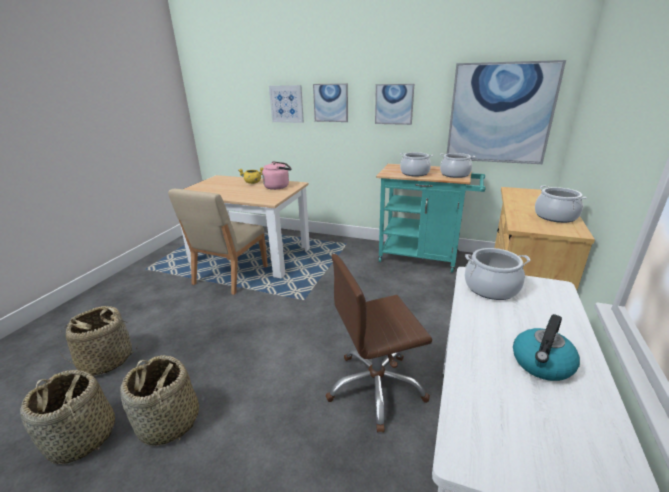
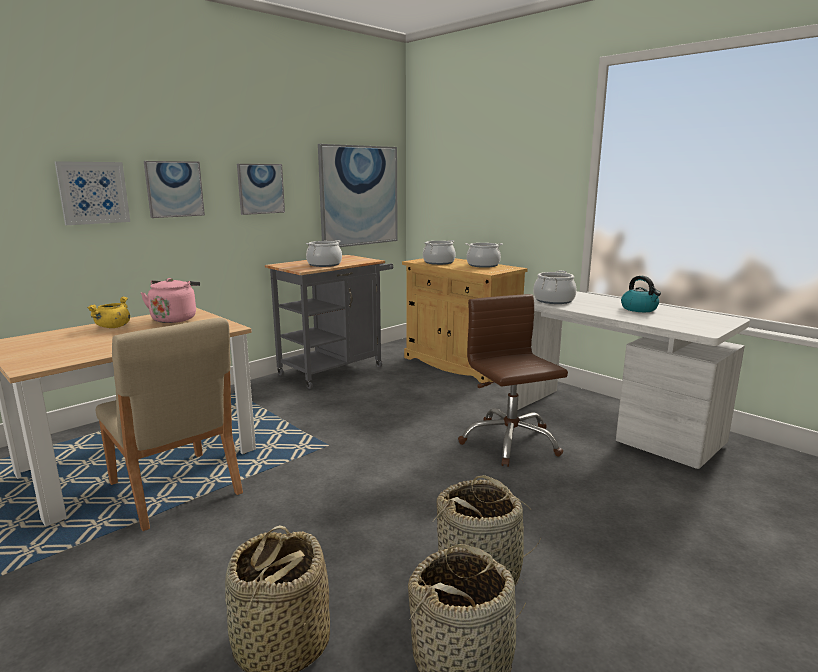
camera: 65 degrees left, 10 degrees down
(376, 388) = (509, 442): brown office chair -> brown office chair turned 150 degrees clockwise
(423, 258) = (336, 369): turquoise cart -> grey cart
(455, 174) = (356, 259): cooking pot -> cooking pot (438, 262)

